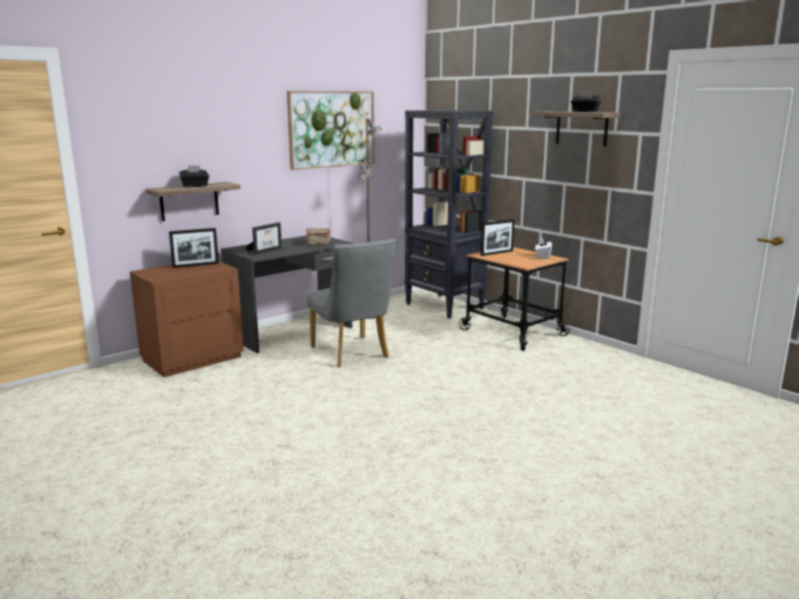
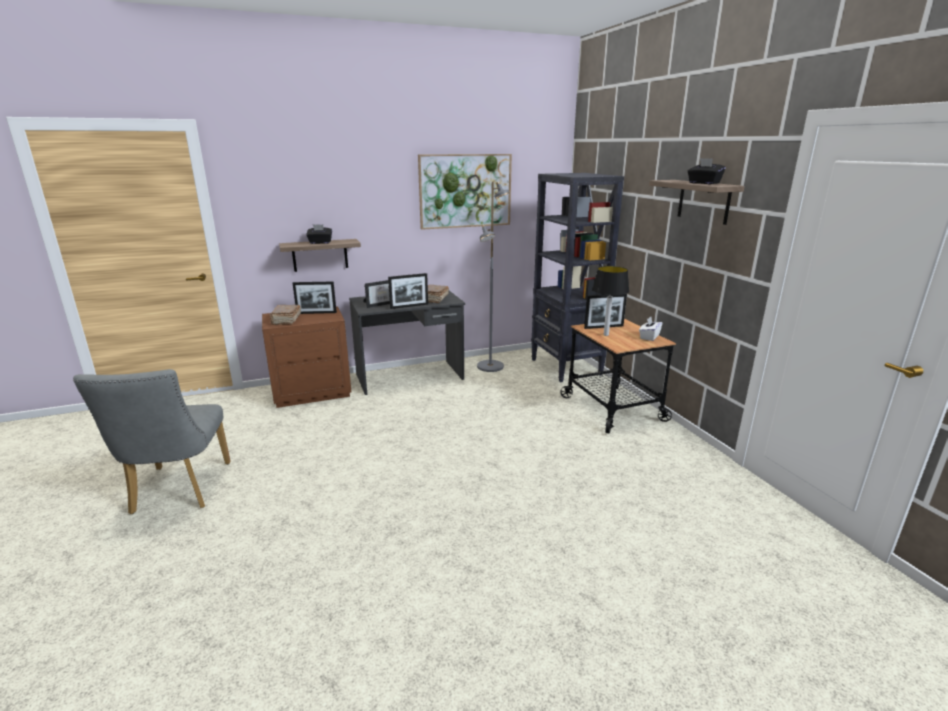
camera: 20 degrees right, 5 degrees up
(169, 274) = (286, 320): none -> brown book
(299, 250) = (409, 306): none -> picture frame
(352, 354) = (442, 409): grey chair -> grey chair (178, 492)
(504, 258) = (605, 335): none -> table lamp

